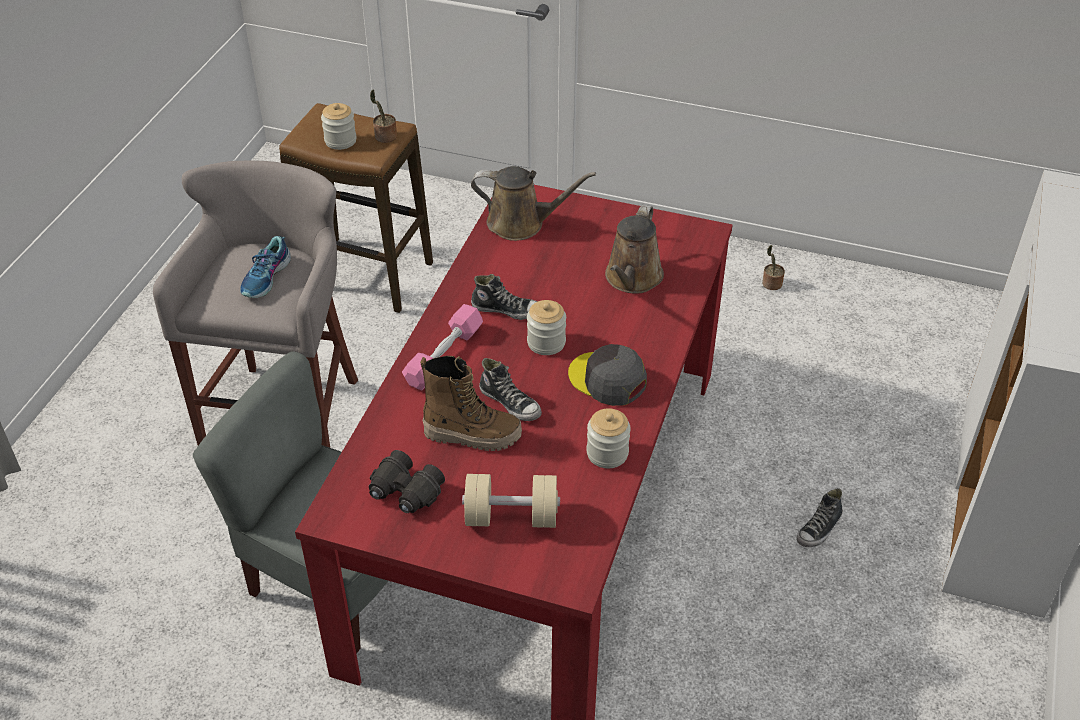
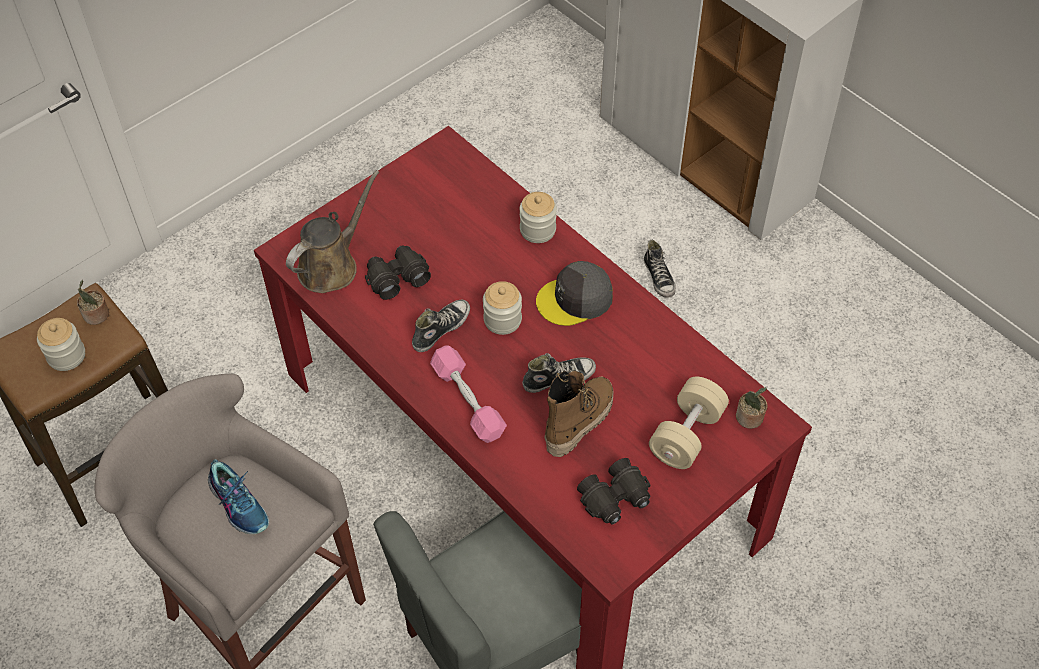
camera: 60 degrees left, 10 degrees up
(539, 263) = (397, 277): none -> black binoculars
(607, 453) = (657, 339): jar -> jar (537, 230)
(632, 279) = (466, 224): brown watering can -> none
(771, 284) = (385, 160): potted plant -> potted plant (750, 418)

